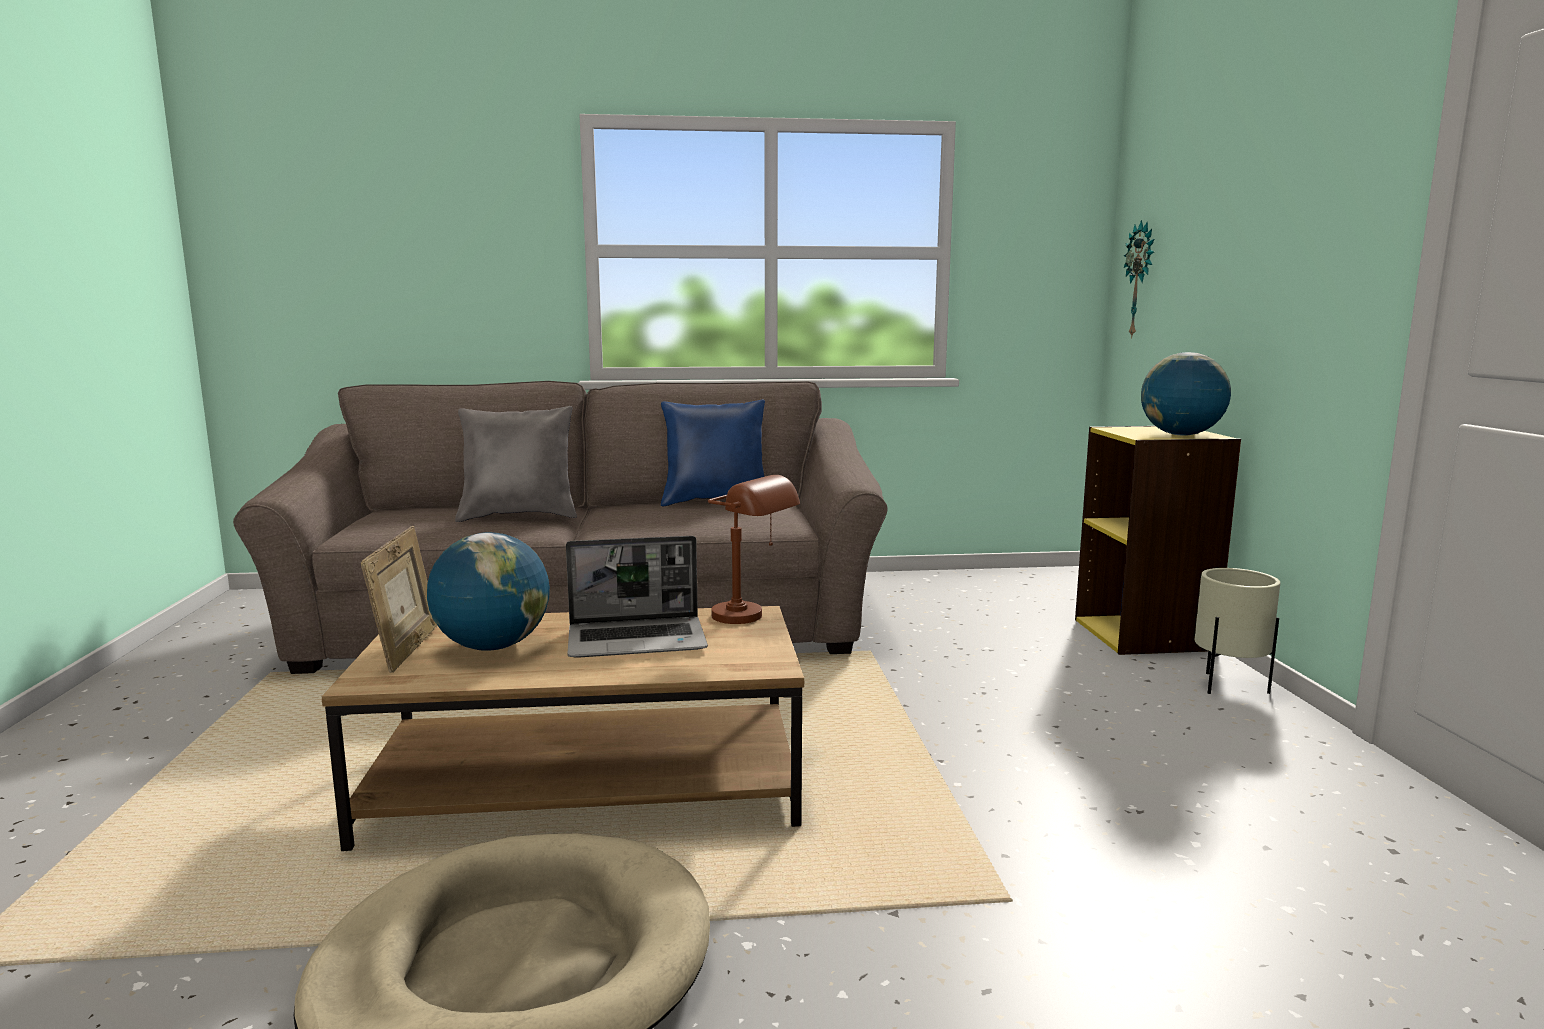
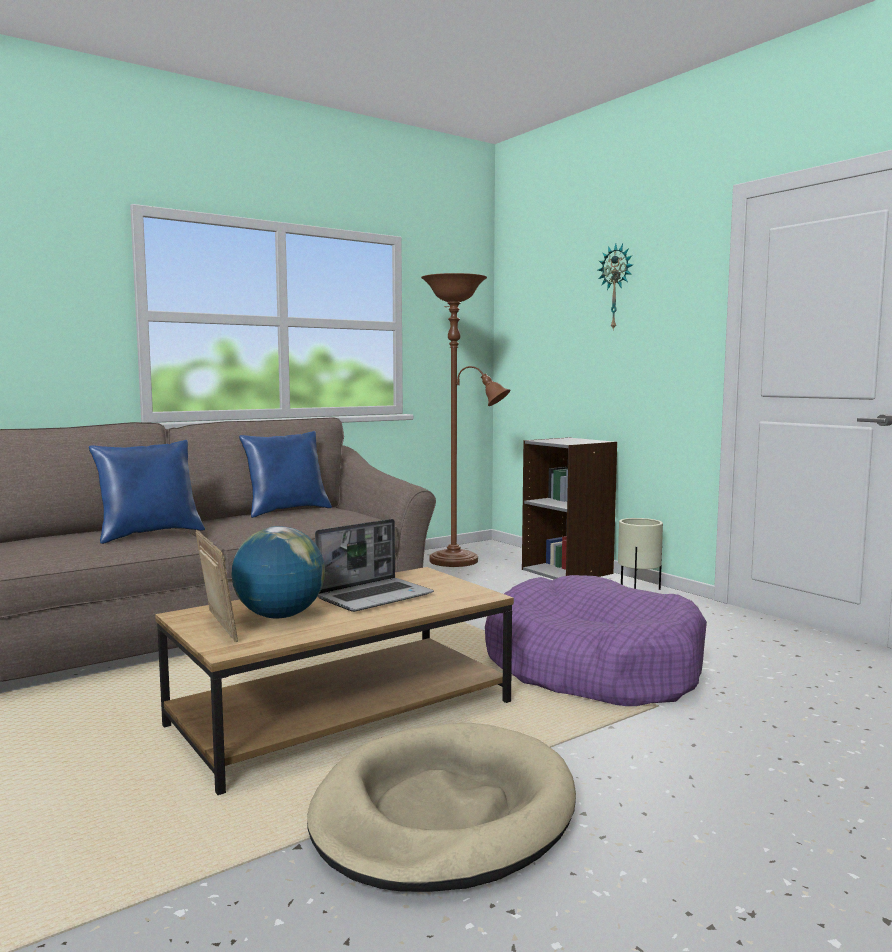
camera: 30 degrees left, 5 degrees down
(520, 516) = (150, 534): grey pillow -> blue pillow
(752, 618) = (425, 575): brown table lamp -> none
(989, 803) = (592, 667): none -> purple dog bed
(999, 593) = (460, 561): none -> brown floor lamp
(1141, 280) = (522, 347): wall clock -> wall clock (617, 287)
(1144, 634) = (568, 571): yellow bookcase -> grey bookcase
(1181, 435) = (584, 441): globe -> none

